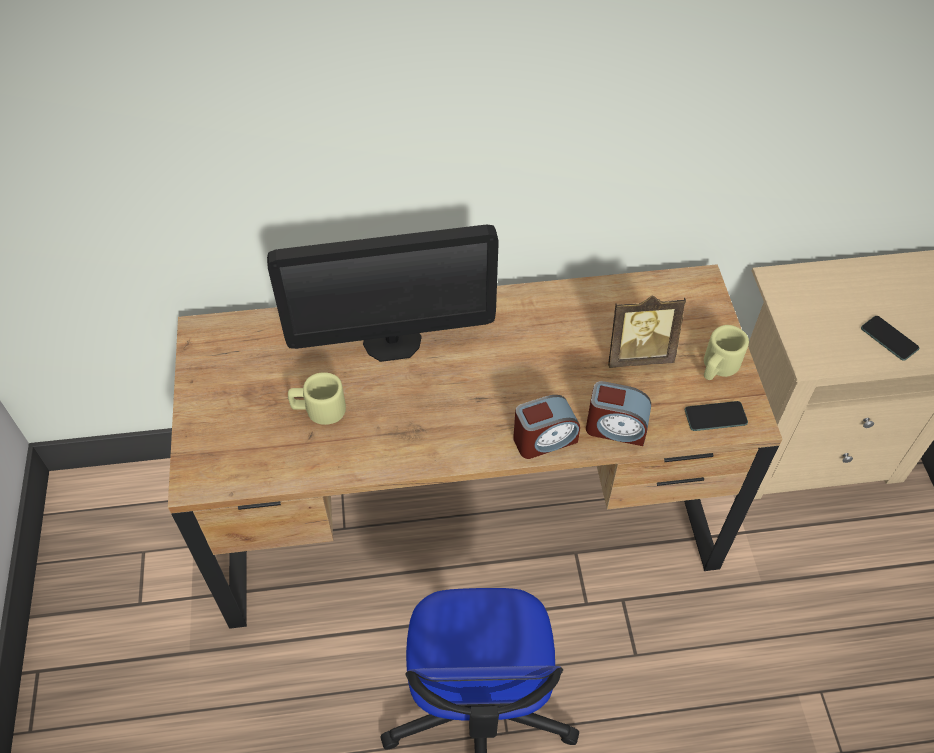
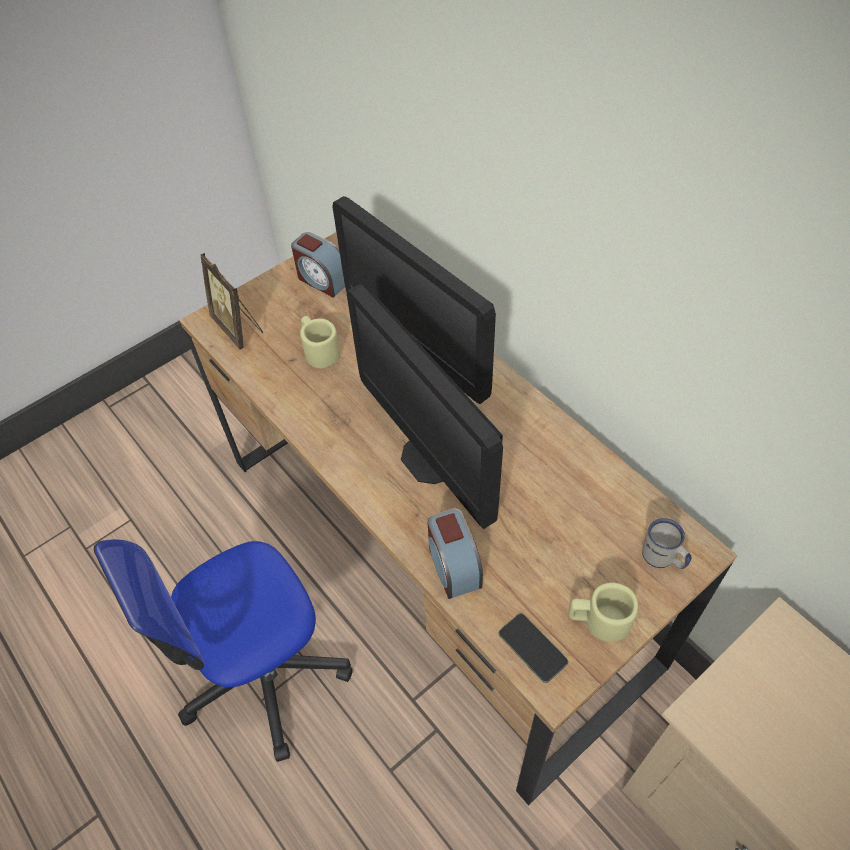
camera: 60 degrees right, 0 degrees up
(504, 389) = (430, 458): none -> monitor
(544, 439) = (399, 515): alarm clock -> alarm clock (322, 280)
(638, 355) = (554, 541): picture frame -> picture frame (238, 327)
(694, 303) = (662, 559): none -> white mug
(889, 338) = (811, 795): phone -> none

